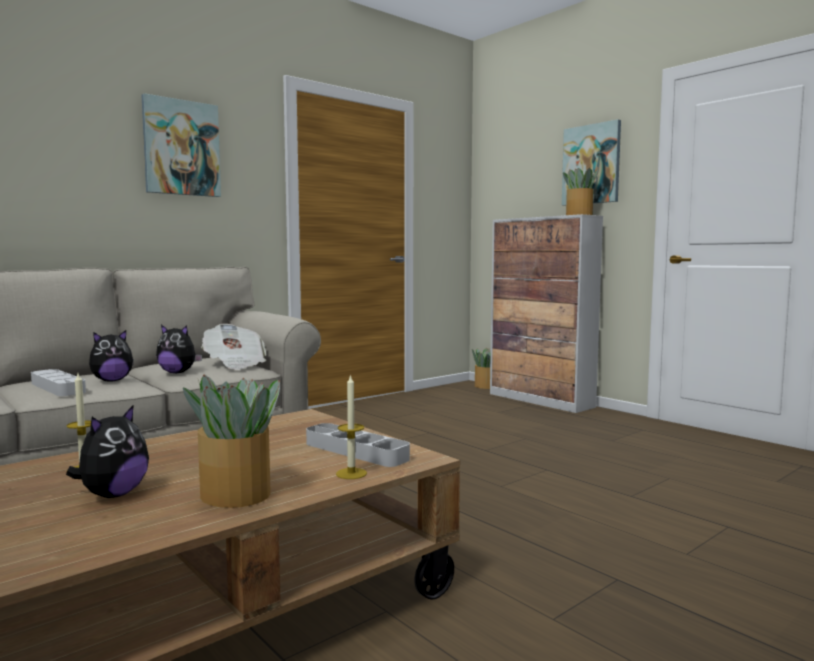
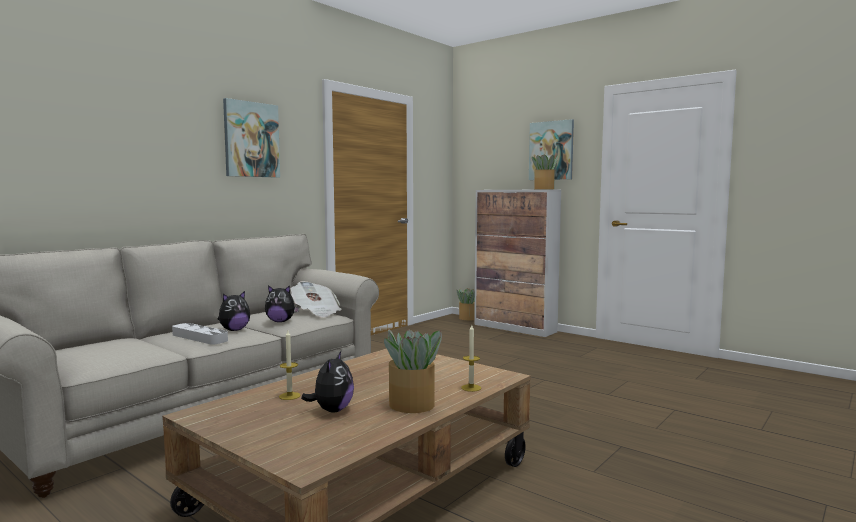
camera: 10 degrees left, 0 degrees up
(356, 451) = (459, 373): grey tray -> none

